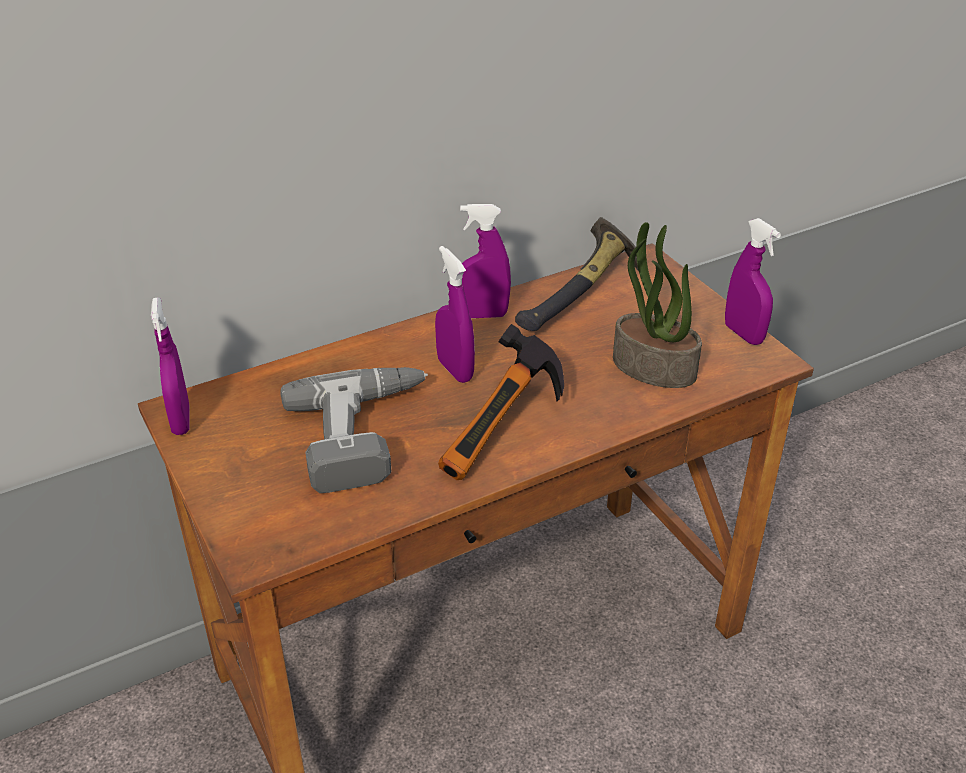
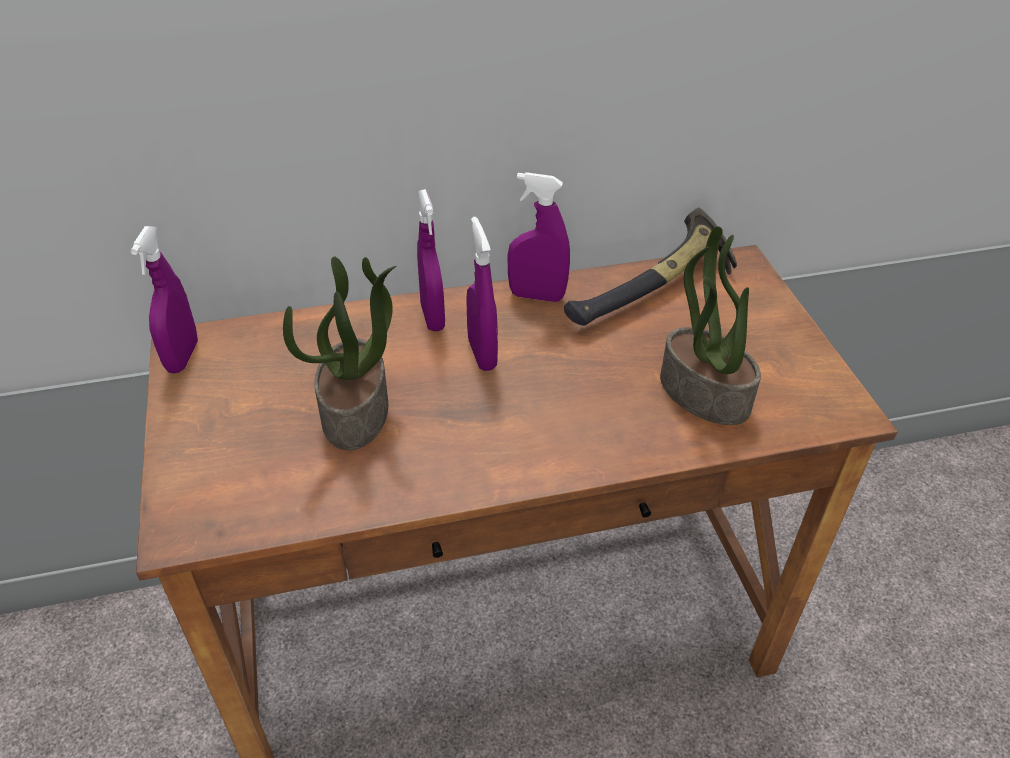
camera: 15 degrees right, 5 degrees up
(366, 436) = (357, 412): power drill -> potted plant
(506, 433) = (506, 440): hammer -> none
(743, 334) = (824, 372): purple spray bottle -> purple spray bottle (432, 317)

